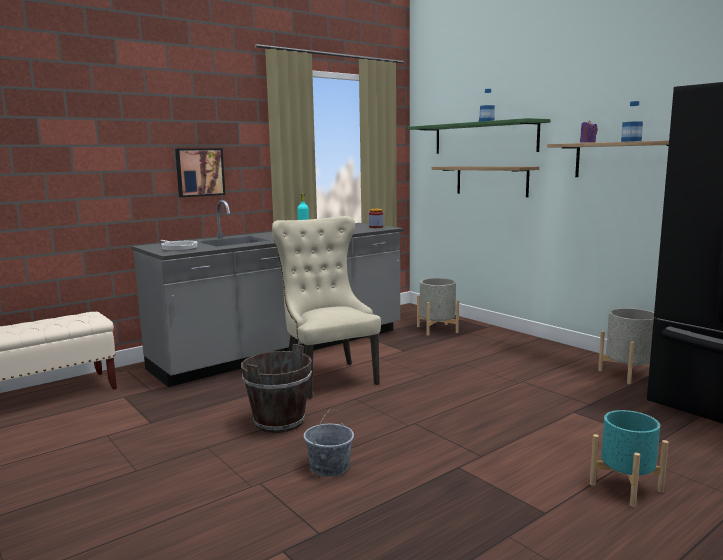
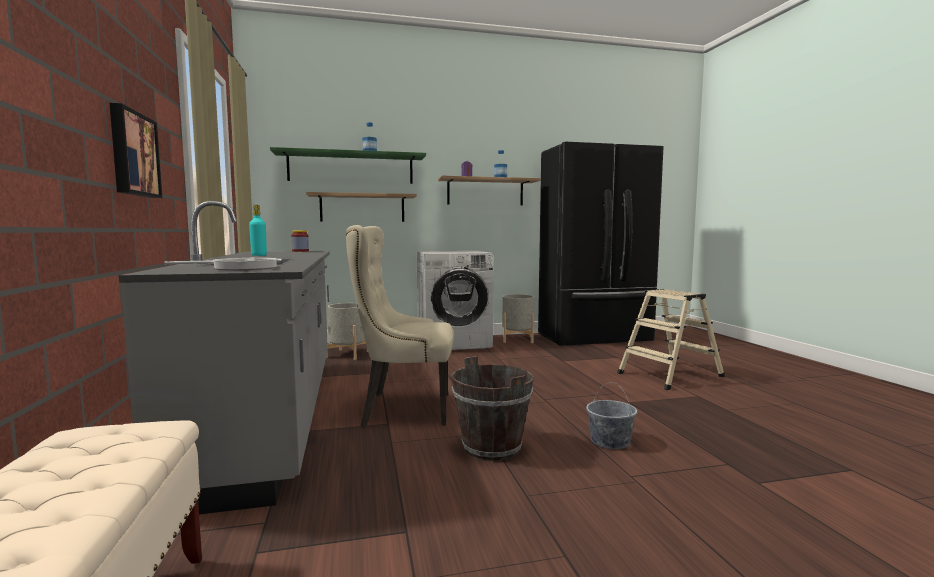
camera: 65 degrees left, 5 degrees down
(541, 353) = (454, 344): none -> white washing machine
(626, 487) = (670, 375): turquoise planter -> beige step ladder

